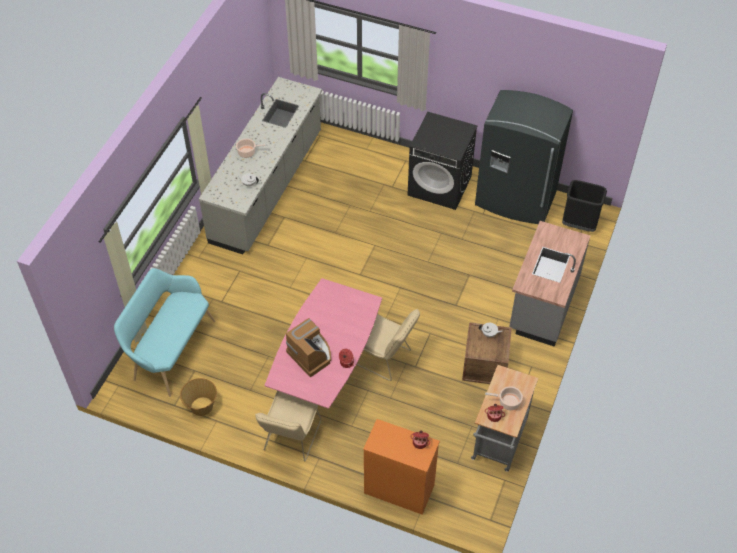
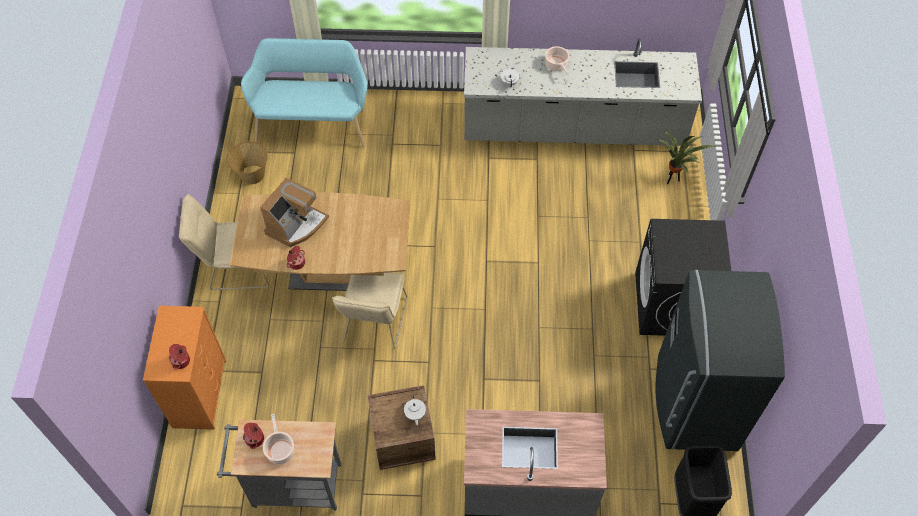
camera: 70 degrees right, 5 degrees up
(327, 375) = (330, 273): pink dining table -> brown dining table
(341, 149) = (672, 180): none -> potted plant

